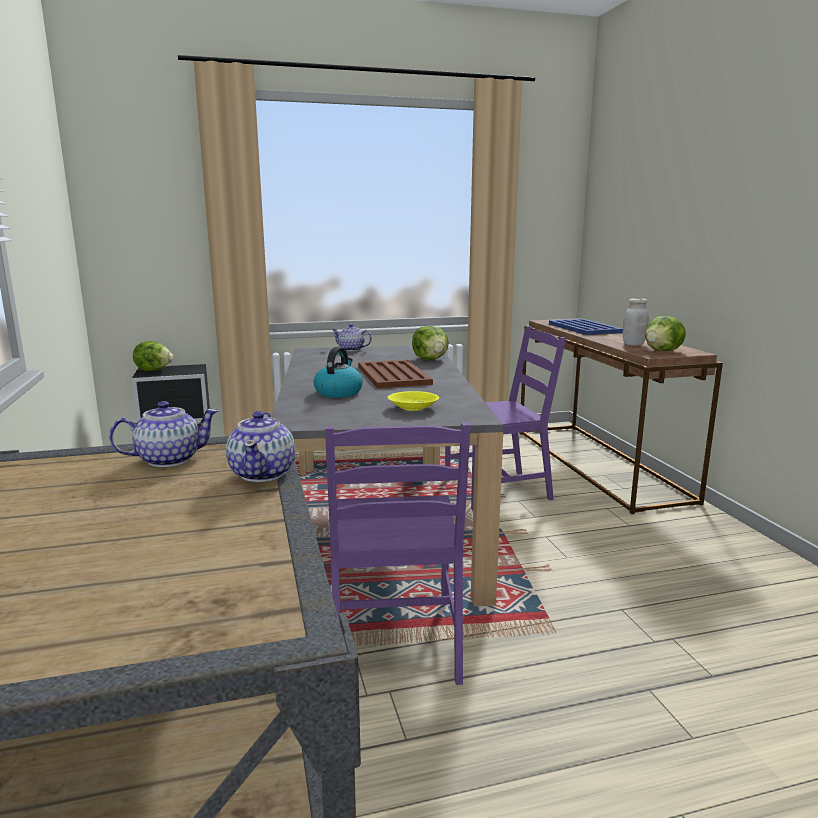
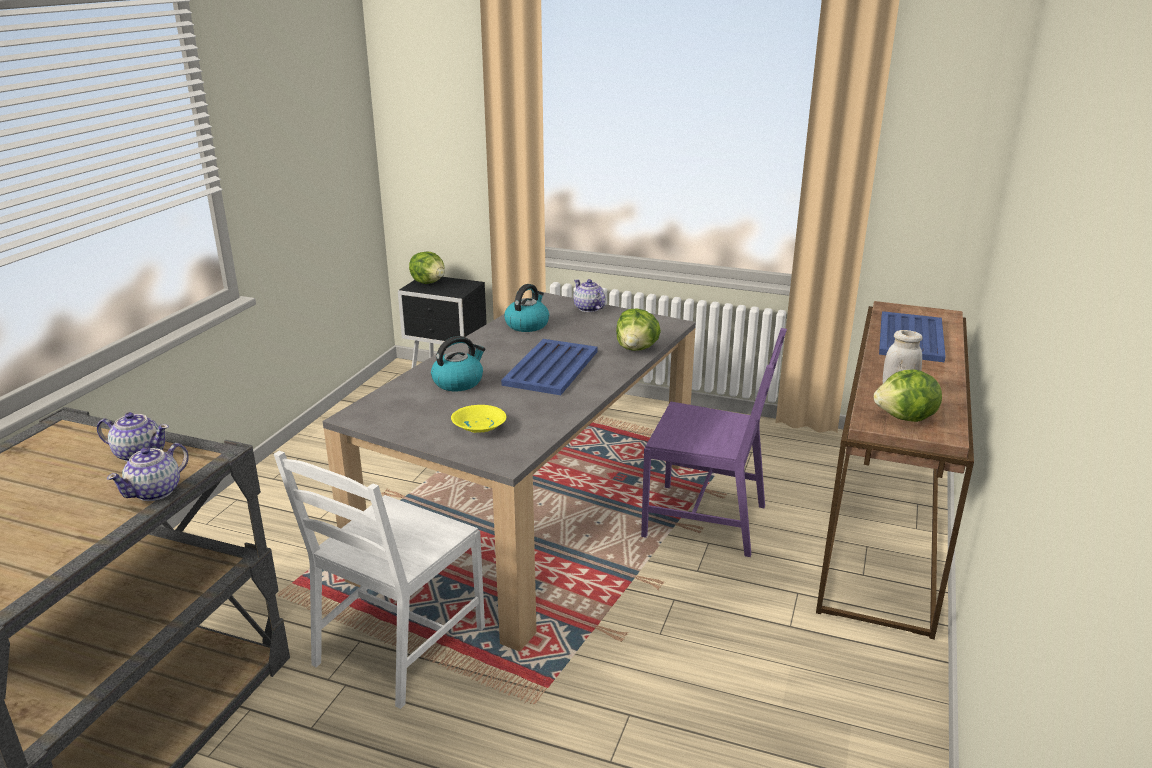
camera: 35 degrees right, 10 degrees up
(323, 361) = (527, 325): none -> kettle
(393, 375) = (550, 368): brown tray -> blue tray
(395, 643) = (398, 646): purple chair -> white chair

